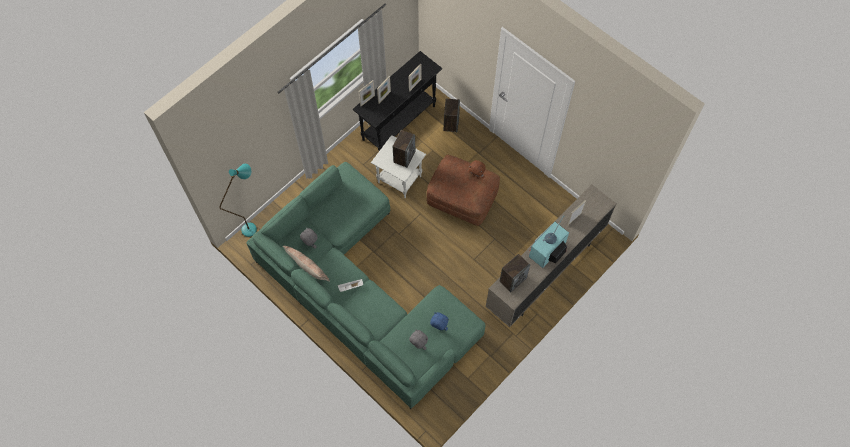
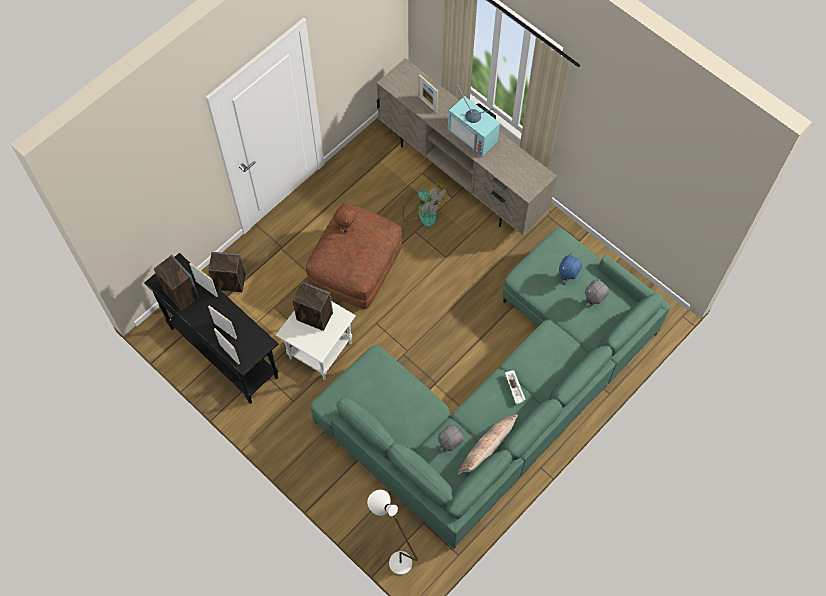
camera: 90 degrees left, 0 degrees up
(253, 226) = (394, 556): turquoise floor lamp -> white floor lamp
(512, 279) = (515, 175): speaker -> speaker (180, 293)
(513, 244) = (423, 210): none -> fan

